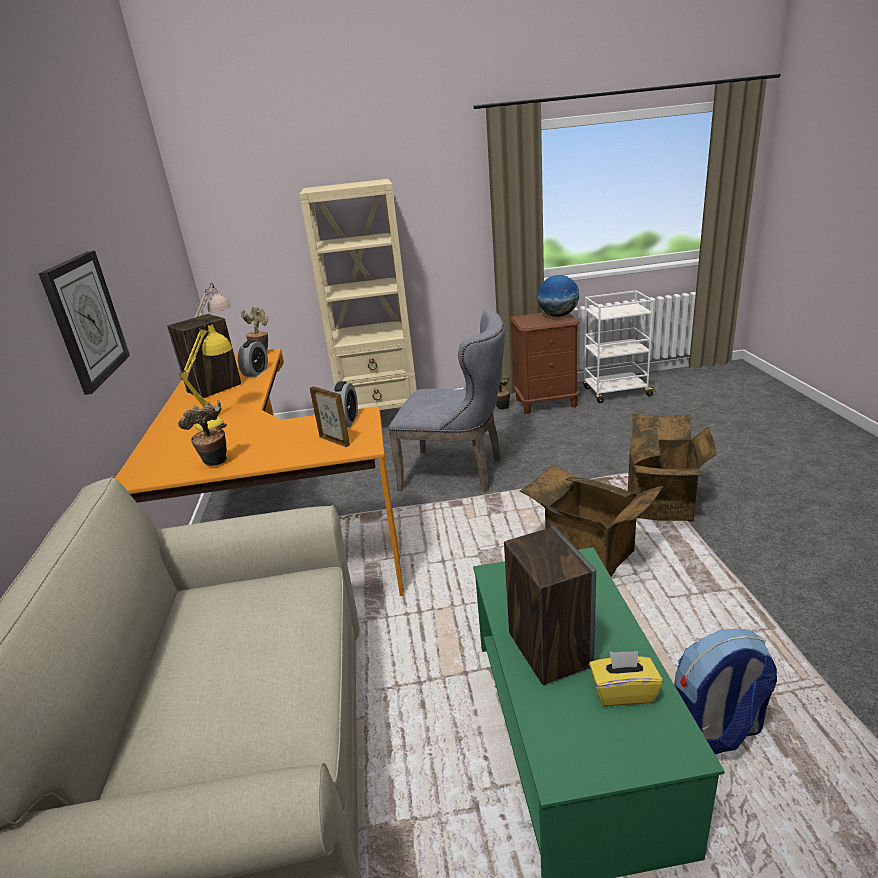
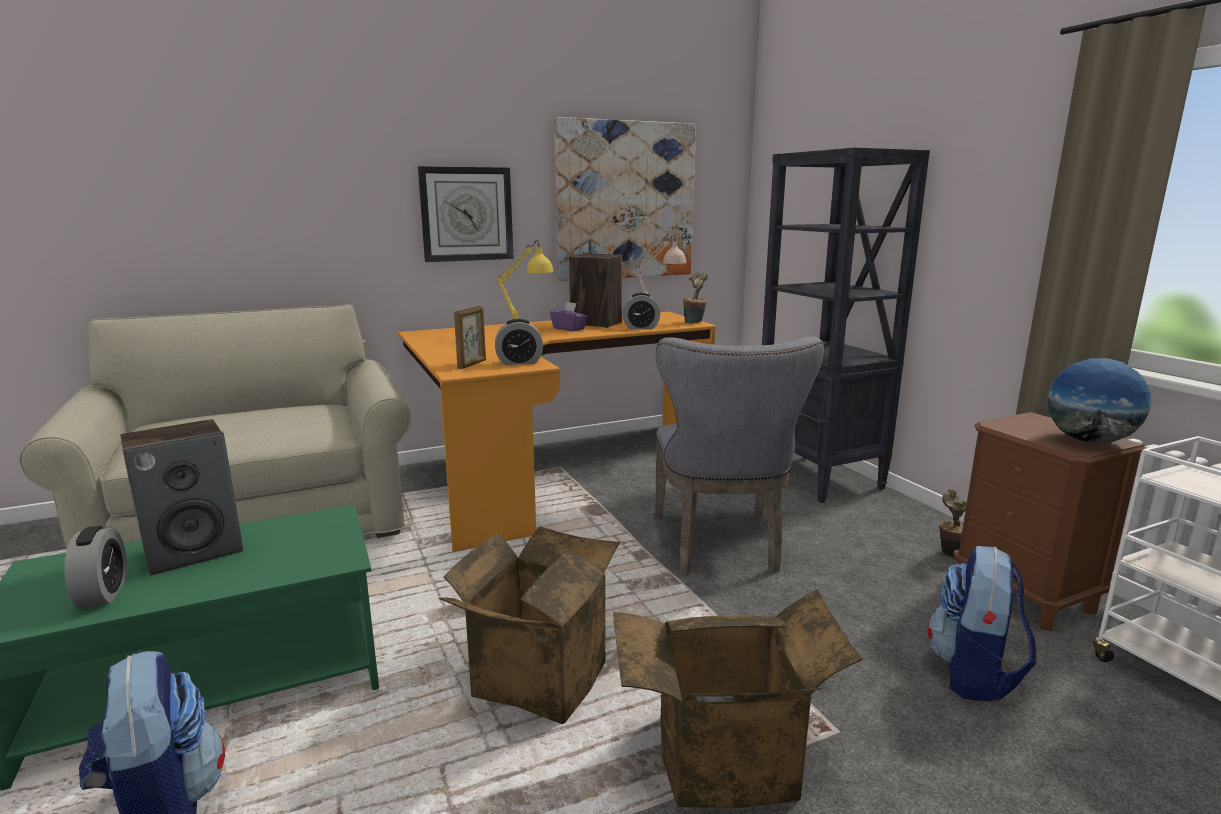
camera: 70 degrees right, 10 degrees down
(147, 262) = (625, 201): none -> picture
(216, 464) = (435, 344): potted plant -> none
(222, 400) = (569, 329): none -> purple tissue box
(382, 421) = (818, 477): beige bookcase -> black bookcase
(605, 431) = (974, 674): none -> backpack
(623, 692) = (103, 593): yellow tissue box -> alarm clock

